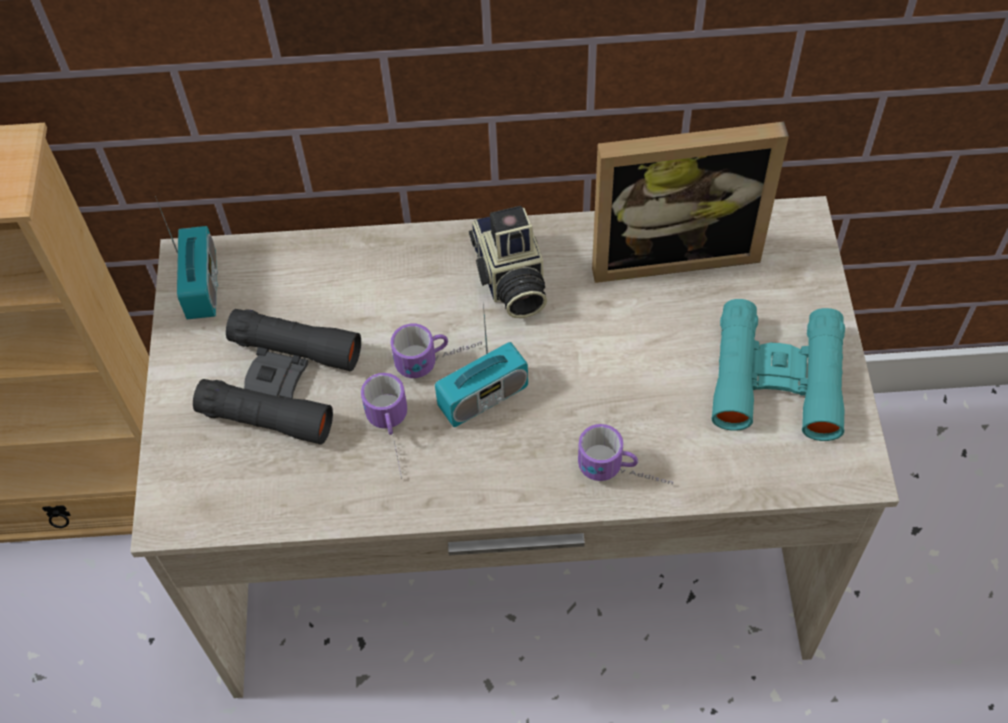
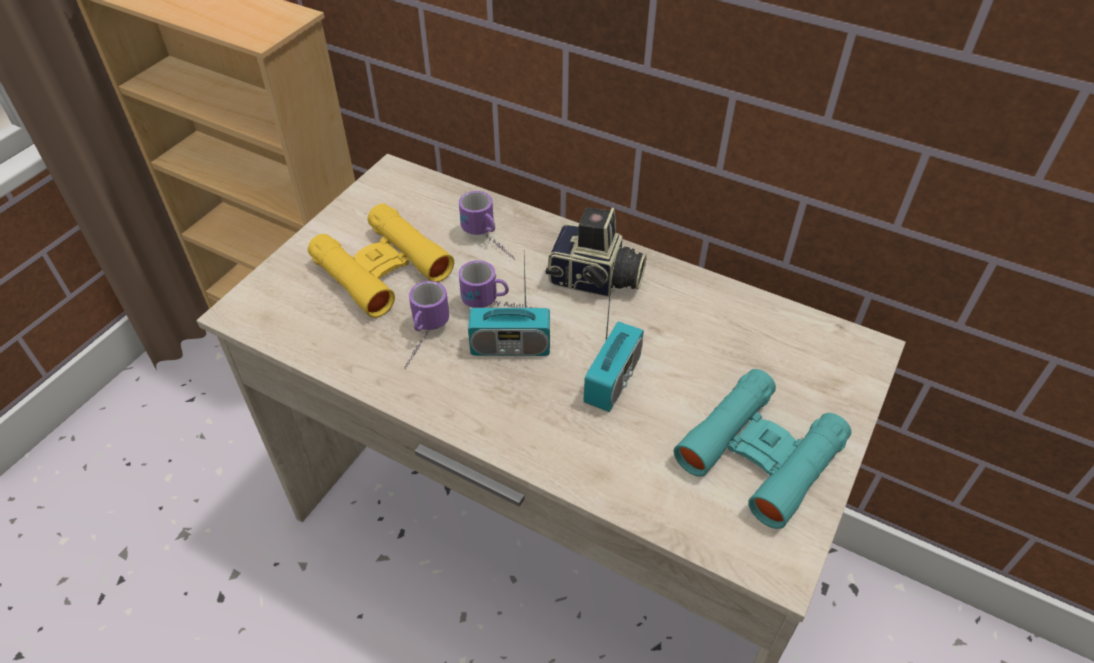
camera: 30 degrees right, 10 degrees down
(202, 286) = (387, 189): radio -> radio (612, 380)
(281, 384) = (382, 269): black binoculars -> yellow binoculars
(510, 280) = (595, 281): camera -> camera turned 90 degrees counterclockwise
(625, 475) = (573, 458): mug -> mug (490, 242)
(672, 249) = (740, 318): picture frame -> none

